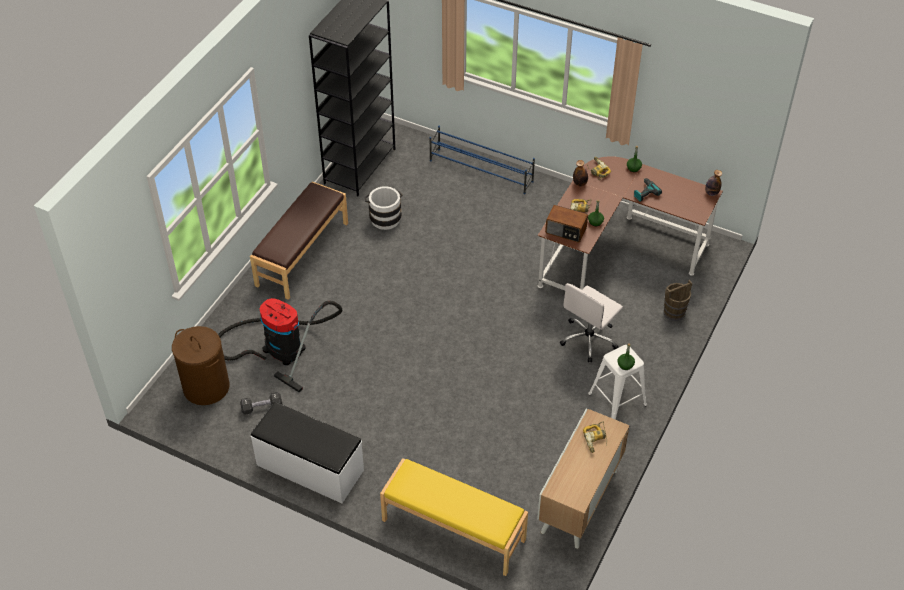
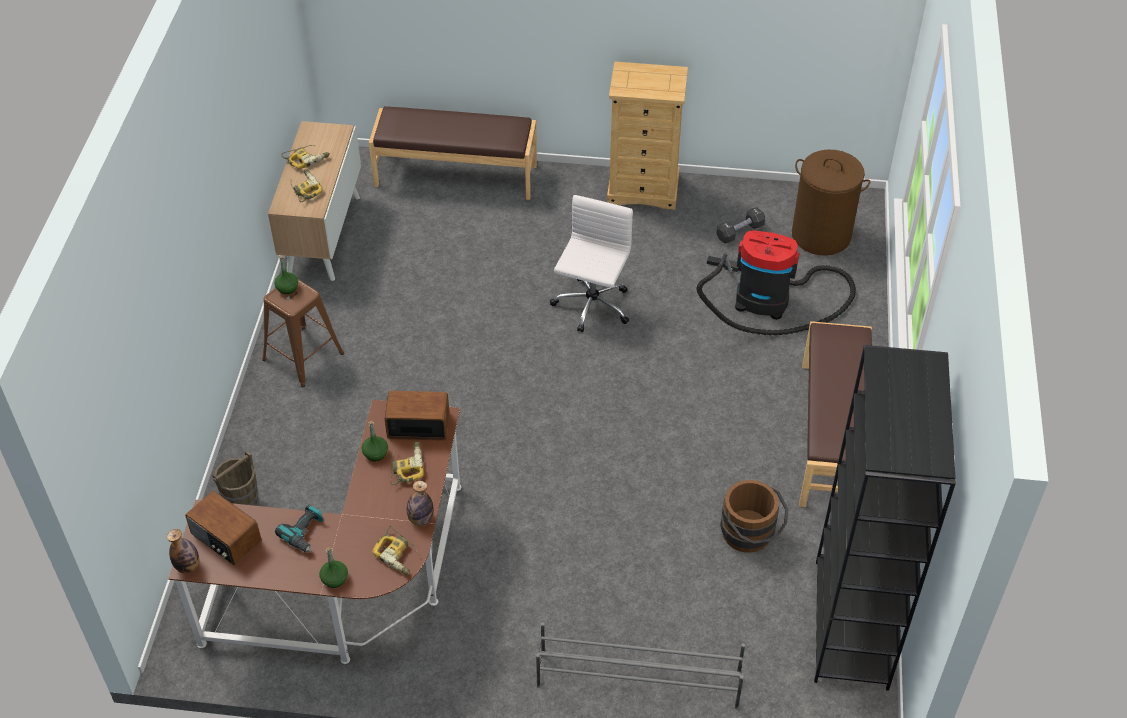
camera: 160 degrees right, 0 degrees up
(309, 468) = (643, 189): white bench -> beige dresser
(384, 217) = (750, 535): white bucket -> brown bucket
(453, 530) = (456, 175): yellow bench -> brown bench
(481, 171) = (637, 680): blue shoe rack -> grey shoe rack
(588, 469) = (306, 159): none -> power drill
(589, 339) = (361, 425): white office chair -> white office chair (591, 306)
(617, 400) = (303, 355): white stool -> brown stool
(689, 201) = (225, 538): none -> radio

